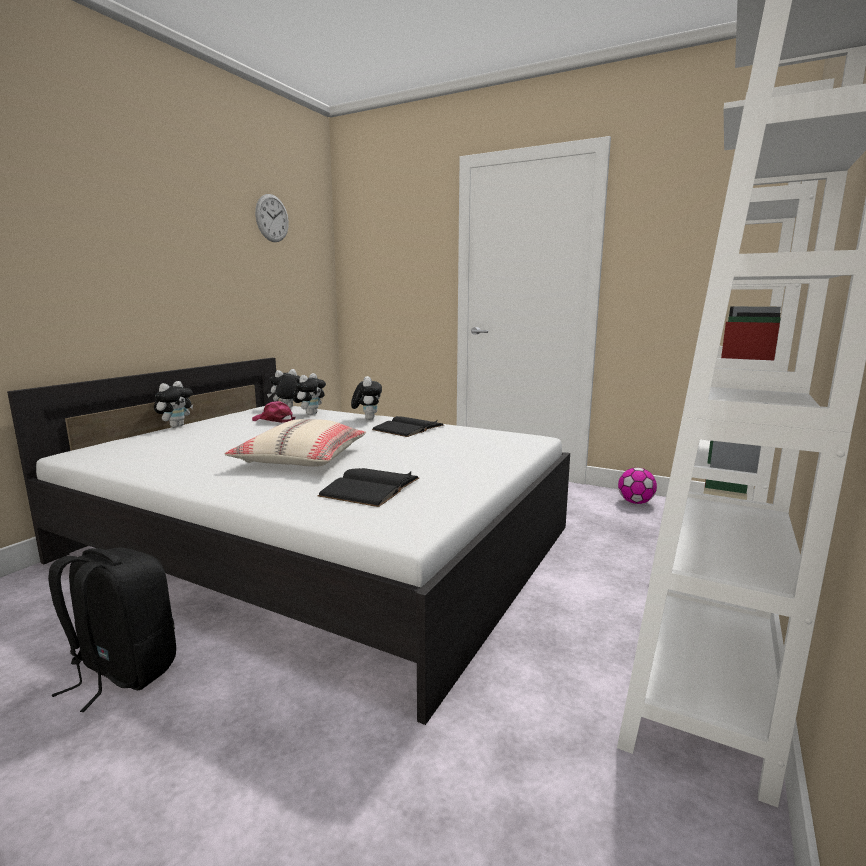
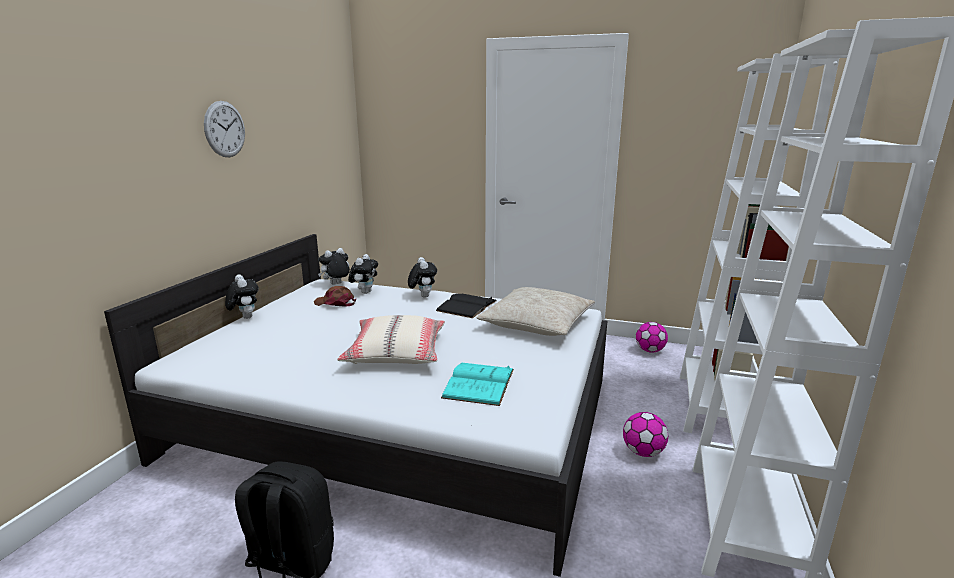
camera: 10 degrees left, 5 degrees up
(176, 426) = (245, 317): plush toy -> plush toy turned 45 degrees counterclockwise
(272, 218) = (306, 97): wall clock -> wall clock (225, 129)
(273, 420) = (335, 303): pink cap -> brown cap
(370, 487) = (479, 383): black book -> turquoise book
(476, 444) = (536, 323): none -> beige pillow
(588, 601) = (643, 452): none -> football

